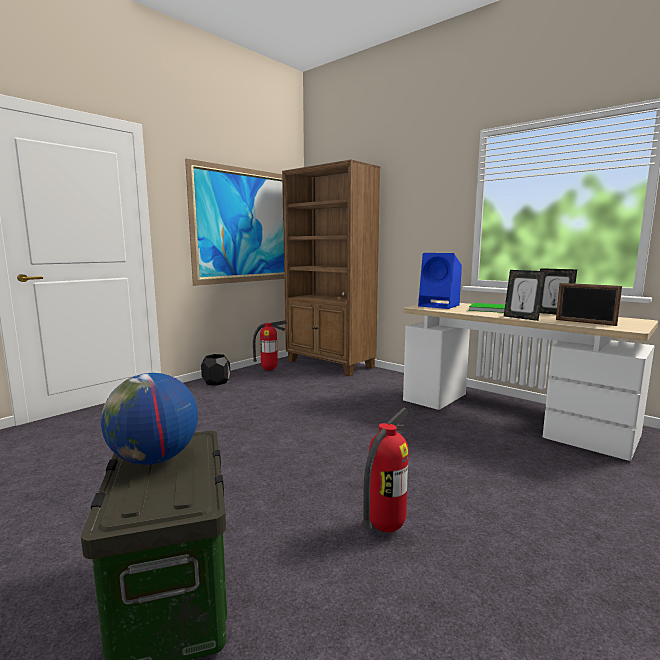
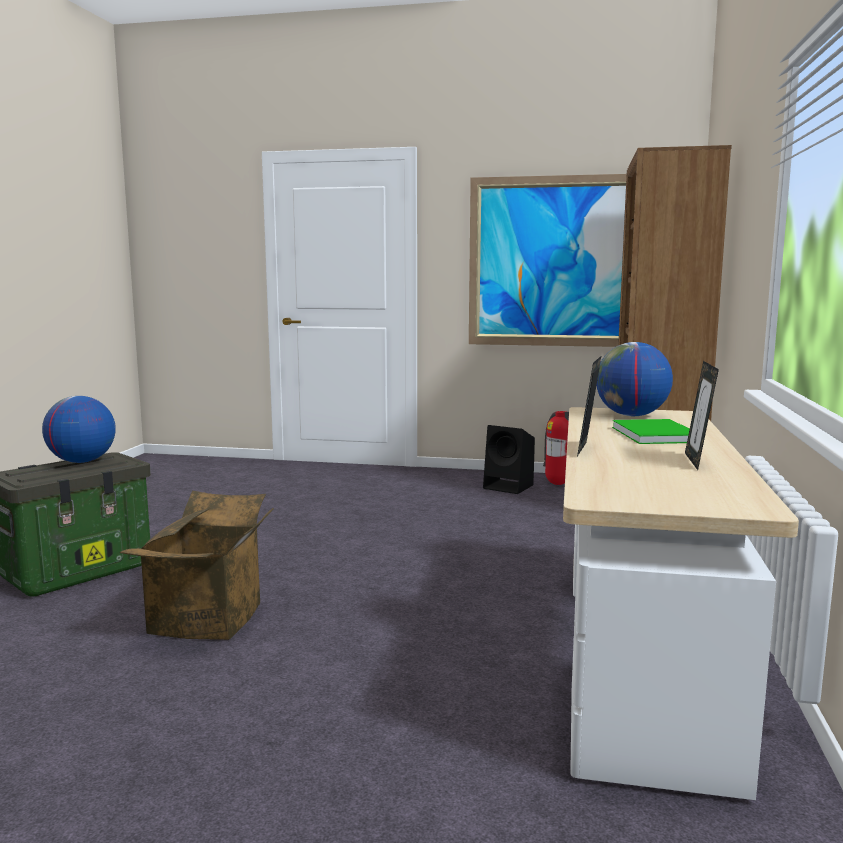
camera: 60 degrees right, 0 degrees up
(216, 382) = (470, 477): black planter -> none
(253, 379) = (509, 487): none -> black speaker
(385, 527) = (210, 619): fire extinguisher -> cardboard box
(440, 306) = (631, 415): blue speaker -> globe
(585, 322) = (617, 477): picture frame -> none

